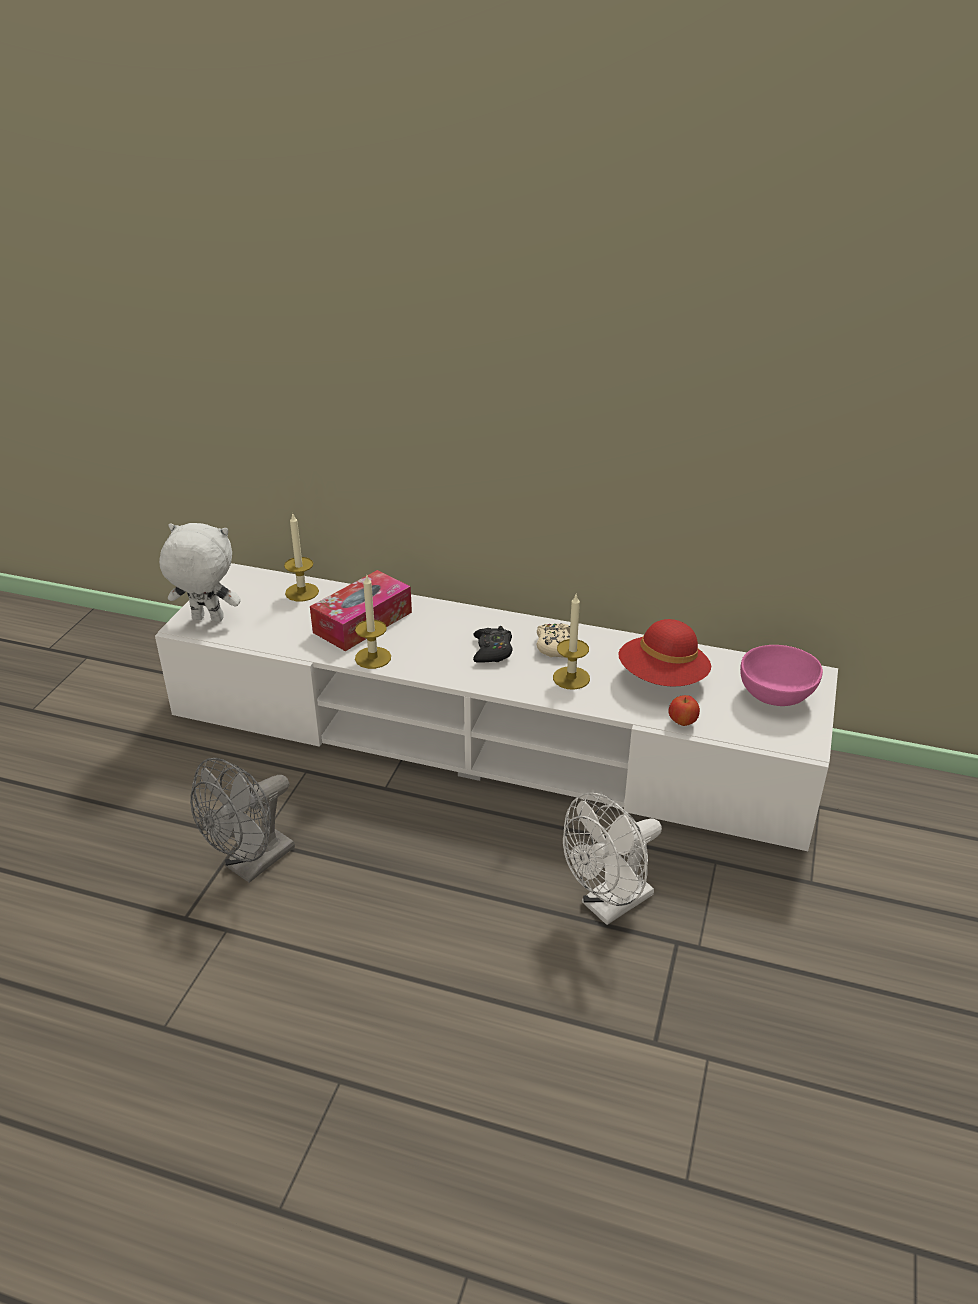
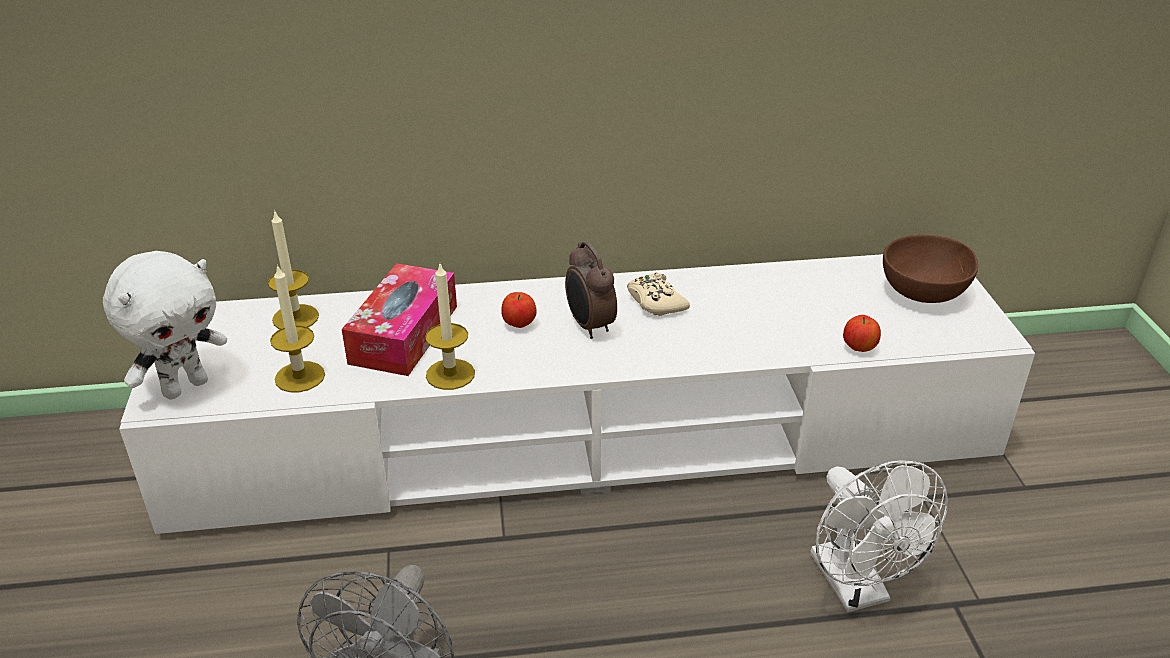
camera: 25 degrees left, 0 degrees up
(207, 620) = (185, 387): white plush toy -> white plush toy turned 150 degrees clockwise
(444, 636) = (519, 324): none -> apple
(492, 651) = (589, 326): black game controller -> alarm clock
(571, 678) = (702, 333): candle -> candle (300, 377)
(609, 905) = (857, 589): white fan -> white fan turned 45 degrees counterclockwise
(662, 679) = (798, 307): red hat -> none
(778, 696) = (925, 293): pink bowl -> brown bowl

